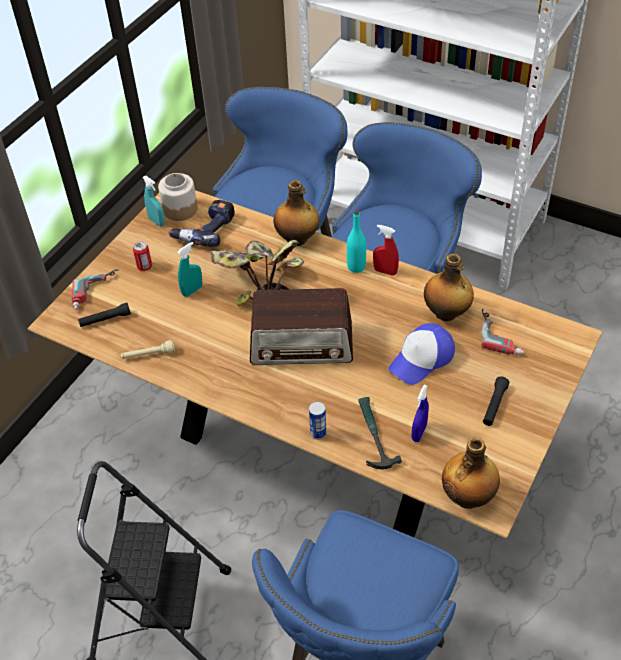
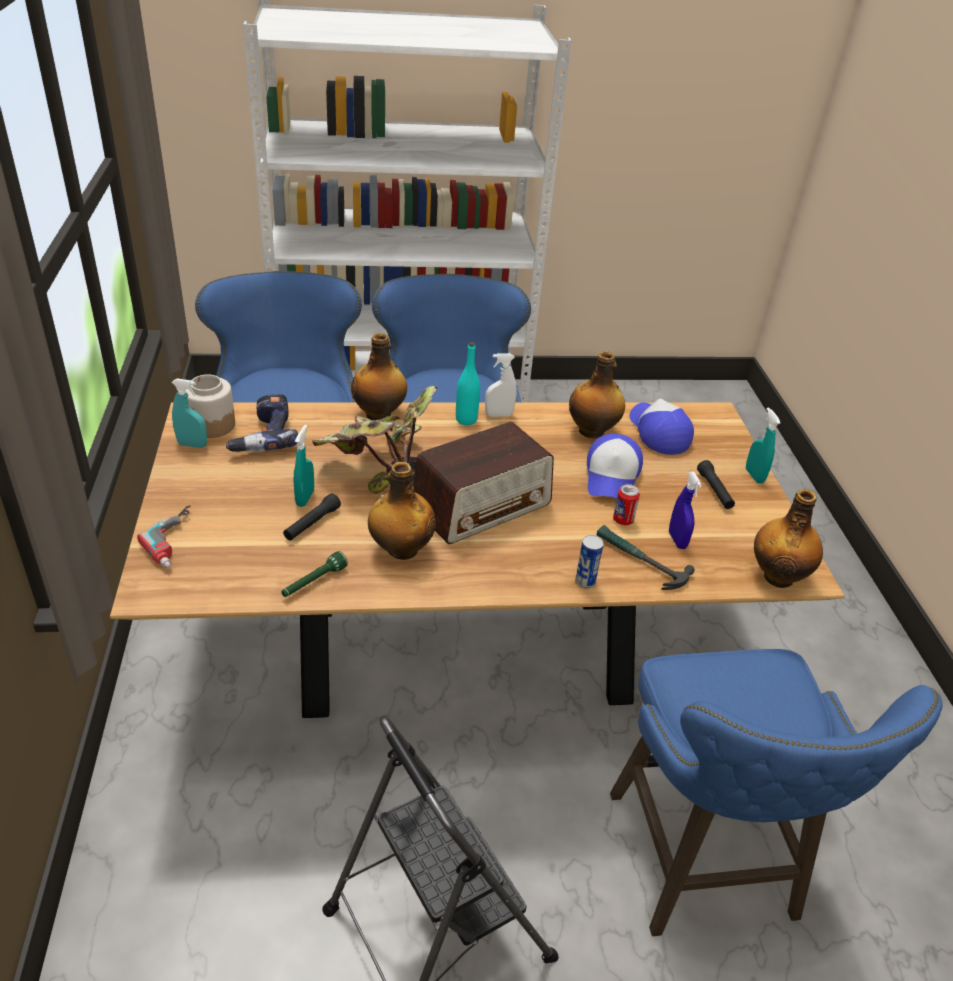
camera: 40 degrees left, 10 degrees down
(105, 319) = (218, 566): black flashlight -> black flashlight (312, 523)
(144, 266) = (219, 494): can -> can (623, 520)
(148, 355) = (313, 582): beige flashlight -> green flashlight
(219, 355) = (401, 549): none -> bottle
(385, 271) = (498, 415): red spray bottle -> white spray bottle
(501, 335) = (658, 432): power drill -> cap
(544, 407) = (754, 476): none -> turquoise spray bottle

